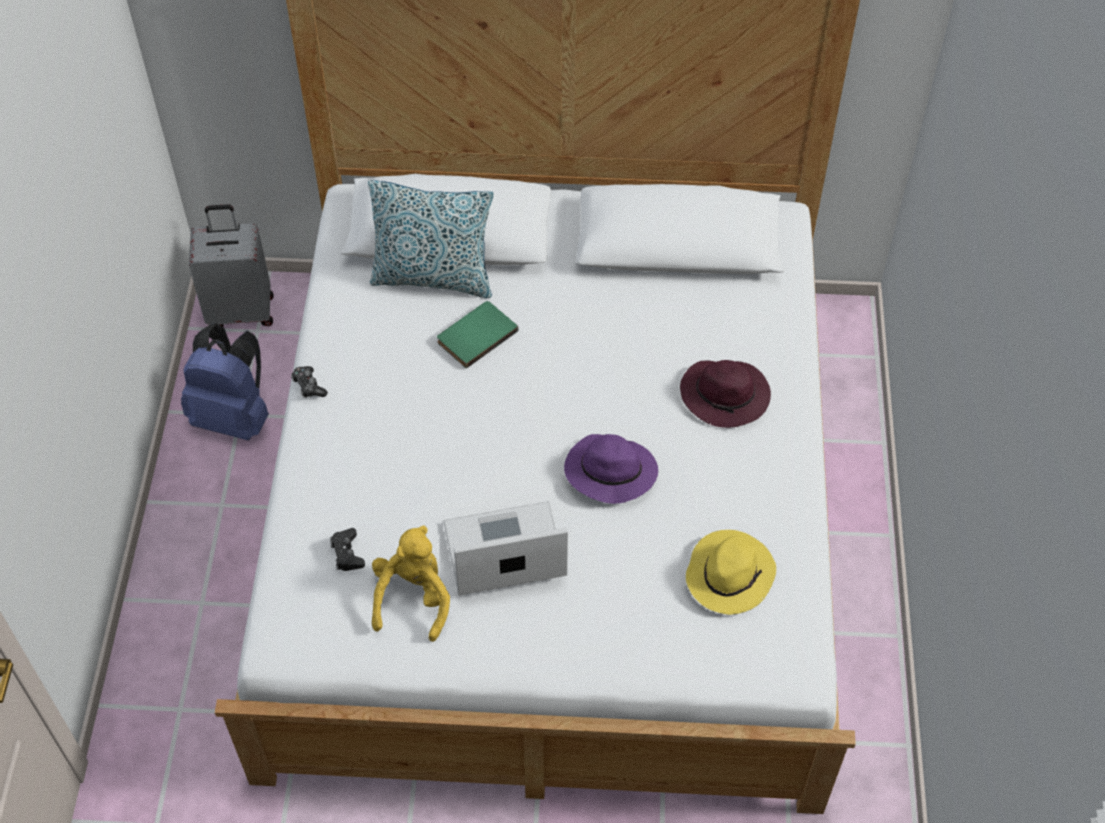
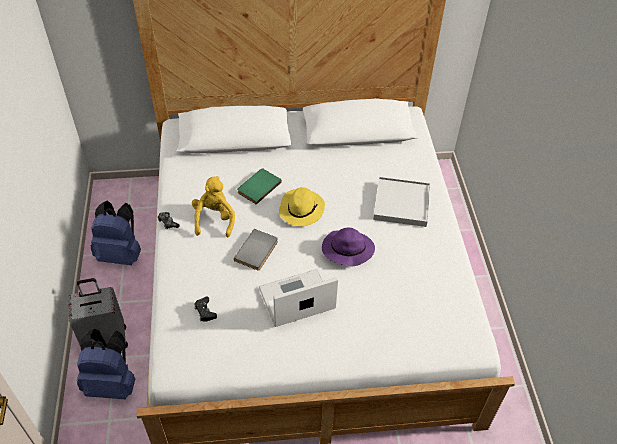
camera: 10 degrees left, 5 degrees down
(192, 647) = (112, 383): none -> blue backpack
(241, 311) = (118, 199): grey suitcase -> grey suitcase (106, 339)
(413, 598) = (248, 332): yellow plush toy -> yellow plush toy (214, 219)
(433, 277) = (229, 160): pillow -> none
(453, 456) = (257, 251): none -> grey book
(726, 396) = (401, 203): purple hat -> white tray
(729, 574) = (426, 297): yellow hat -> yellow hat (301, 209)

